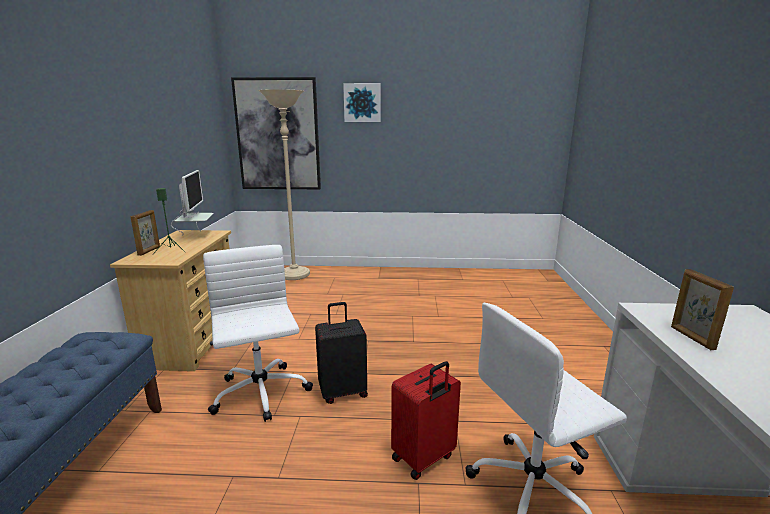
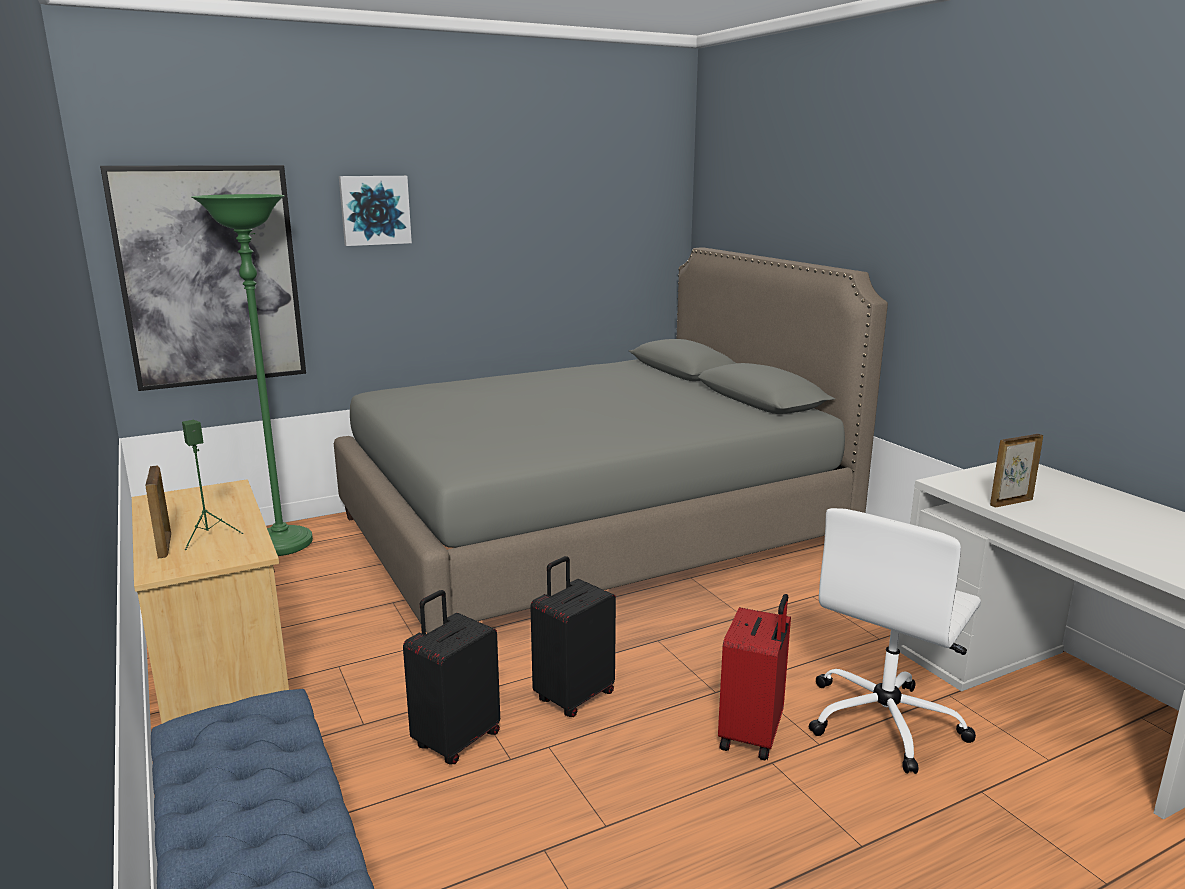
camera: 30 degrees left, 0 degrees up
(196, 236) = (199, 501): monitor -> none
(261, 394) = (455, 740): white office chair -> black suitcase
(294, 275) = (281, 544): beige floor lamp -> green floor lamp
(449, 302) = (590, 532): none -> grey bed
(691, 338) = (1010, 502): picture frame -> picture frame turned 105 degrees clockwise

